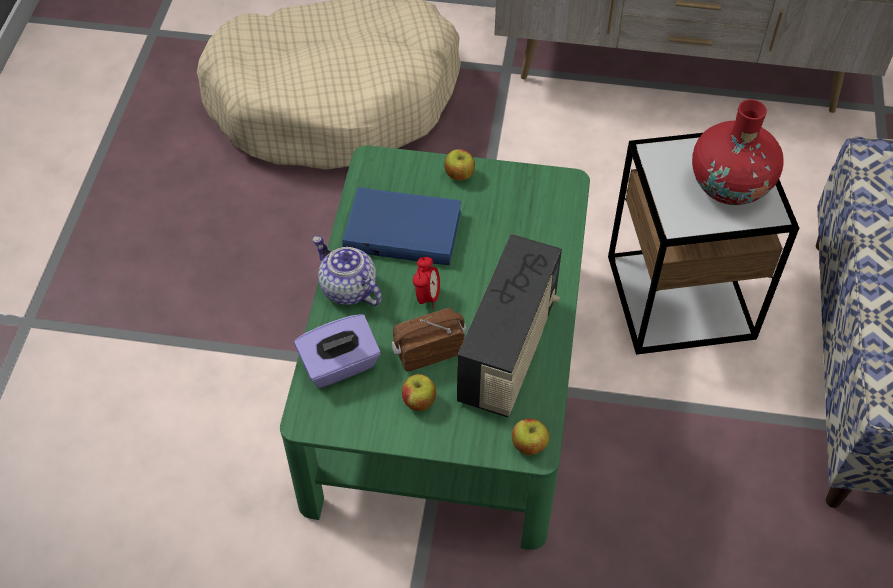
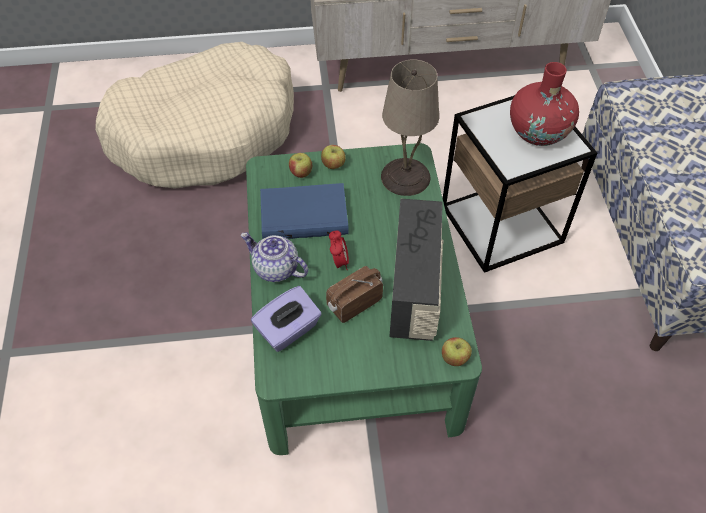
camera: 15 degrees left, 0 degrees up
(418, 401) = (359, 344): apple -> apple (300, 173)
(544, 207) = (404, 176): none -> beige table lamp

